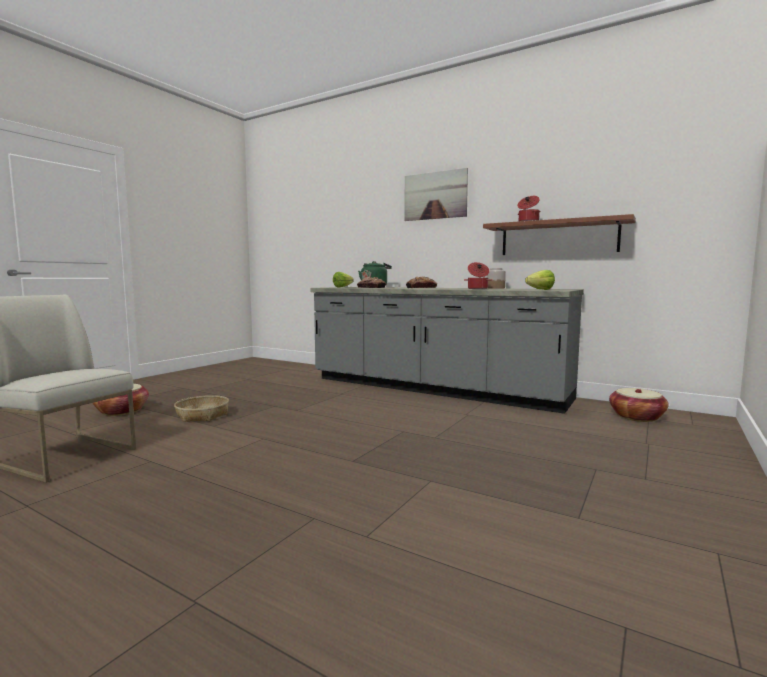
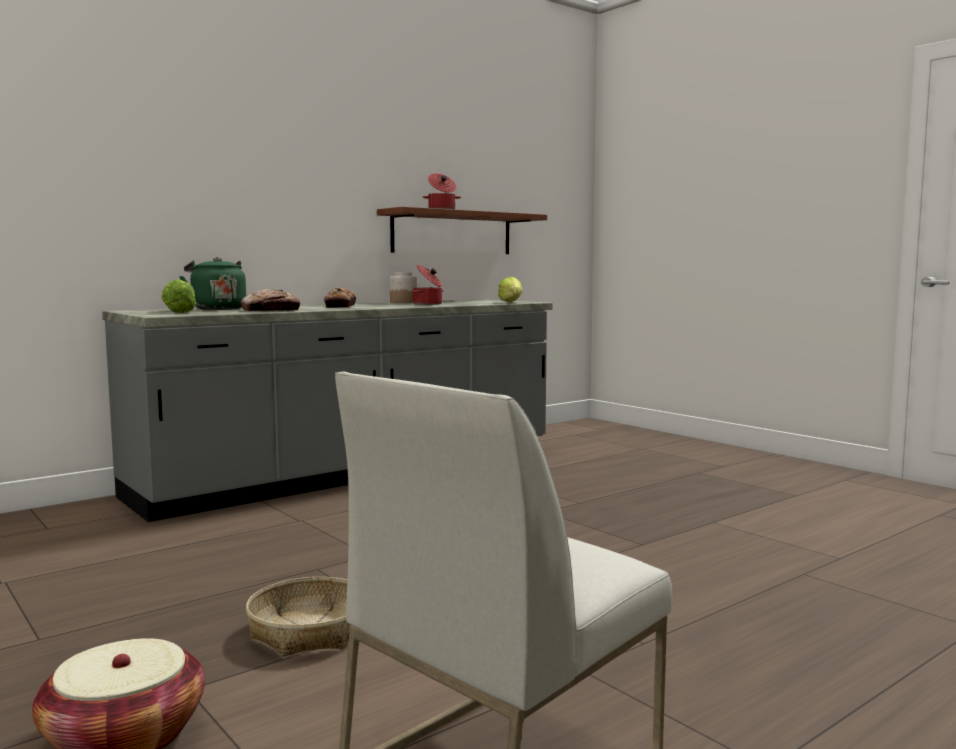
camera: 70 degrees left, 0 degrees up
(435, 195) = (284, 143): picture -> none
(636, 417) = (567, 436): basket -> none

